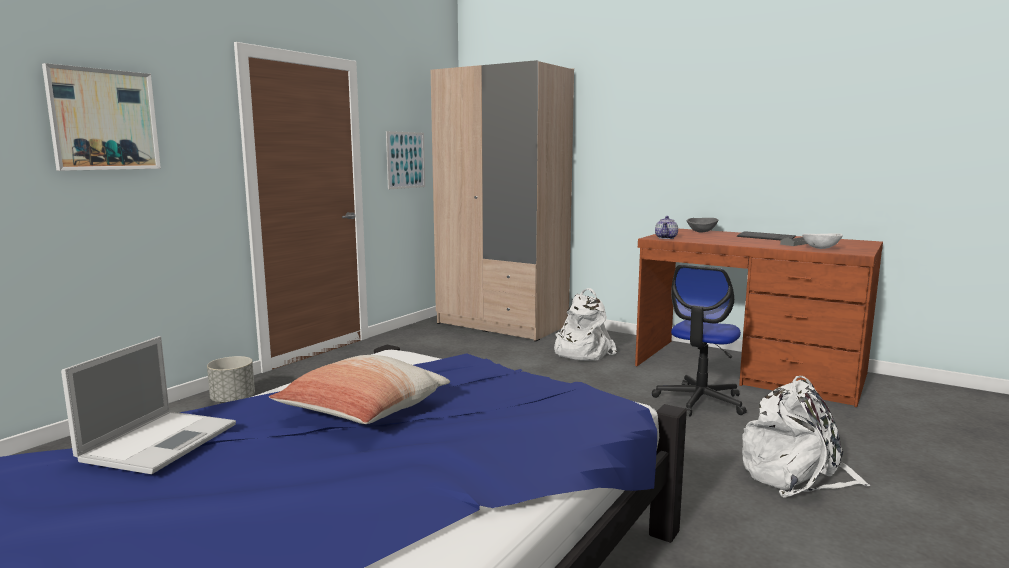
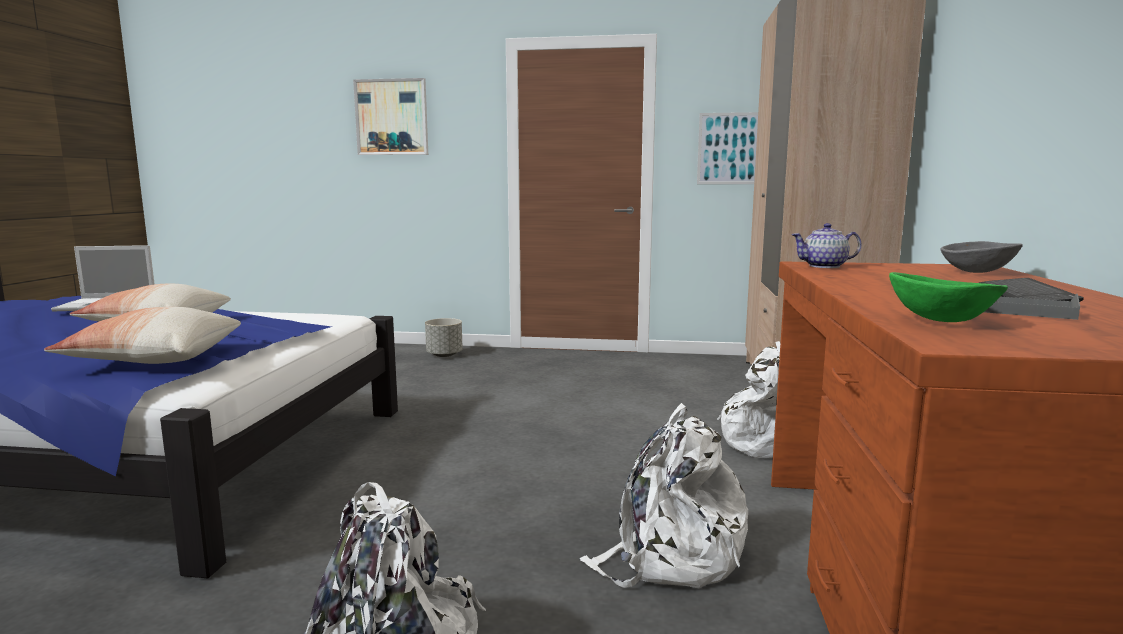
camera: 65 degrees right, 0 degrees up
(550, 405) = (154, 359): none -> pillow
(700, 401) = (670, 555): office chair -> white backpack
(820, 248) = (940, 321): white bowl -> green bowl

